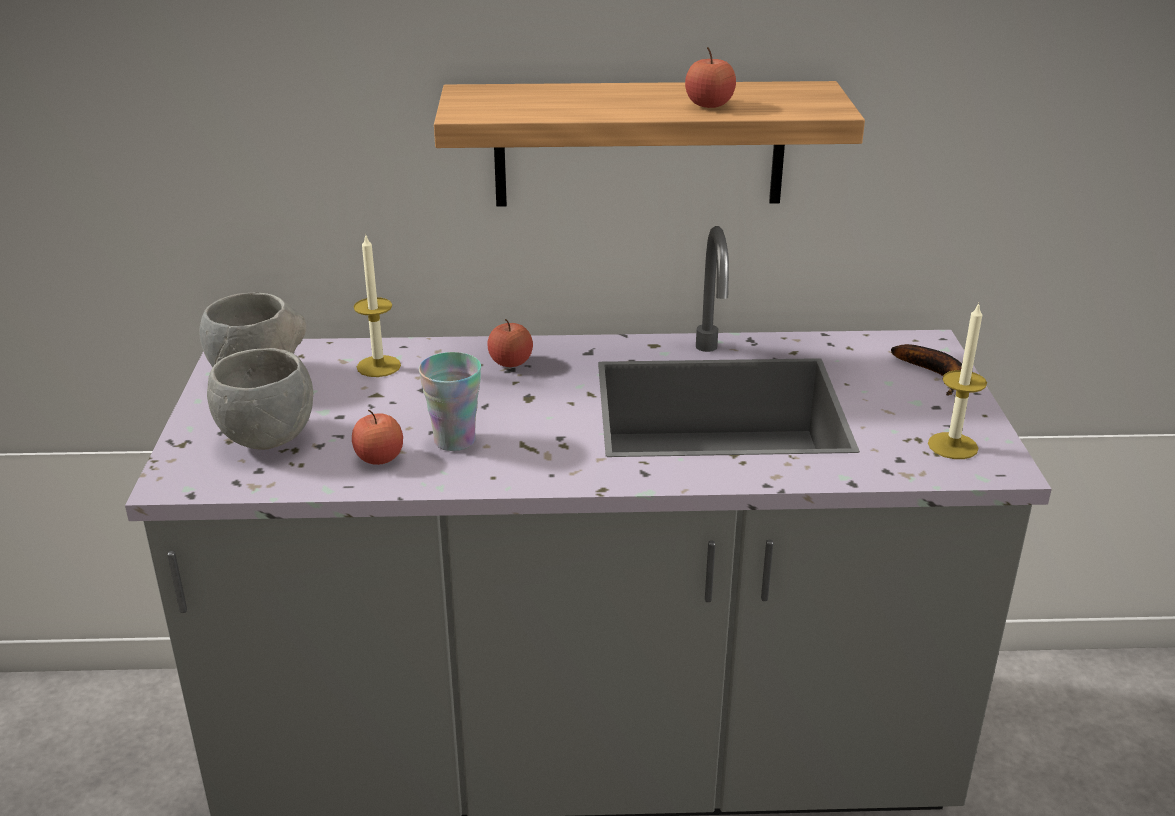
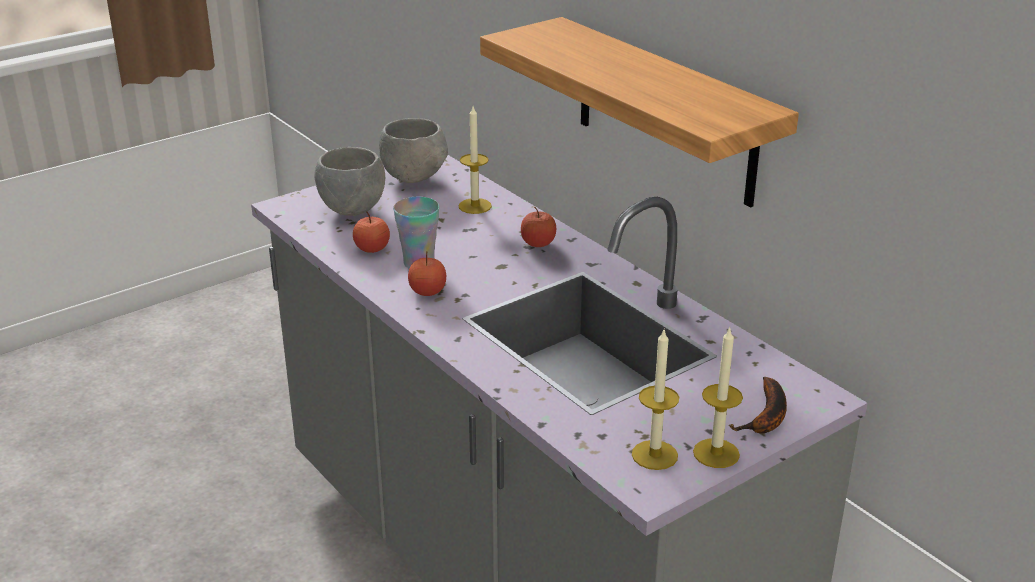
camera: 55 degrees right, 0 degrees up
(709, 105) = (650, 89): apple -> apple (427, 291)
(973, 417) = (716, 453): none -> candle

